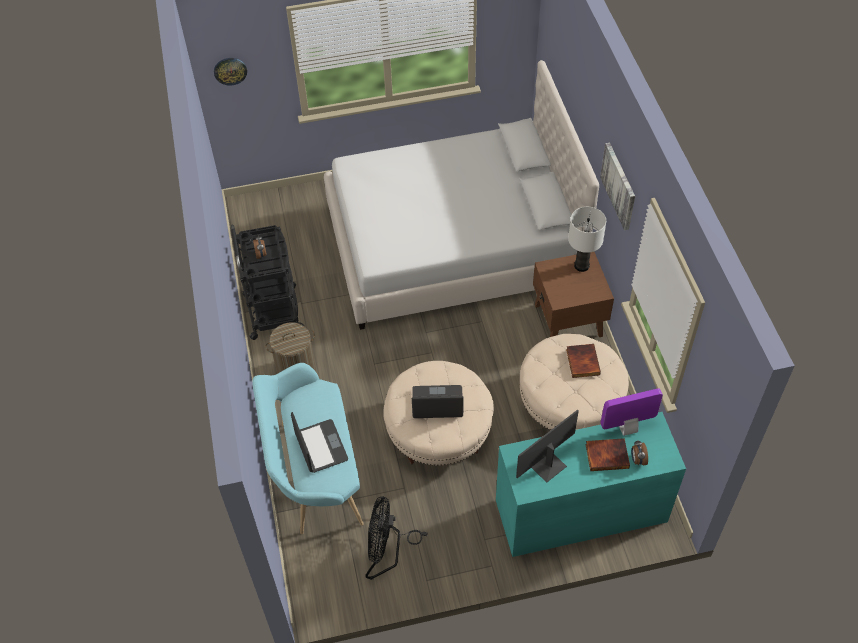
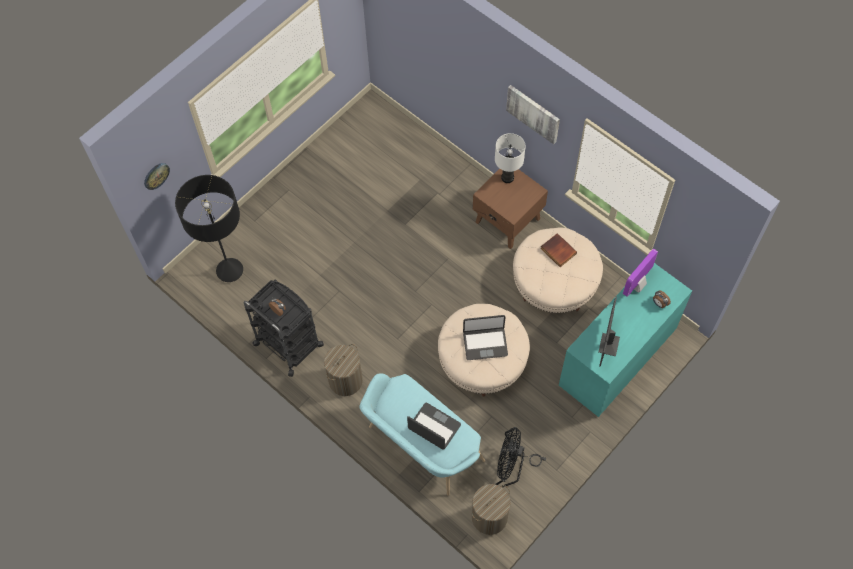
camera: 35 degrees left, 10 degrees up
(277, 225) = (230, 271): none -> black floor lamp
(323, 581) = (489, 517): none -> laundry basket
(388, 546) = (513, 464): black fan -> black fan turned 45 degrees clockwise
(437, 403) = (485, 343): laptop -> laptop turned 150 degrees counterclockwise
(453, 244) = (379, 208): white bed -> none
(607, 455) = (638, 312): book -> none

